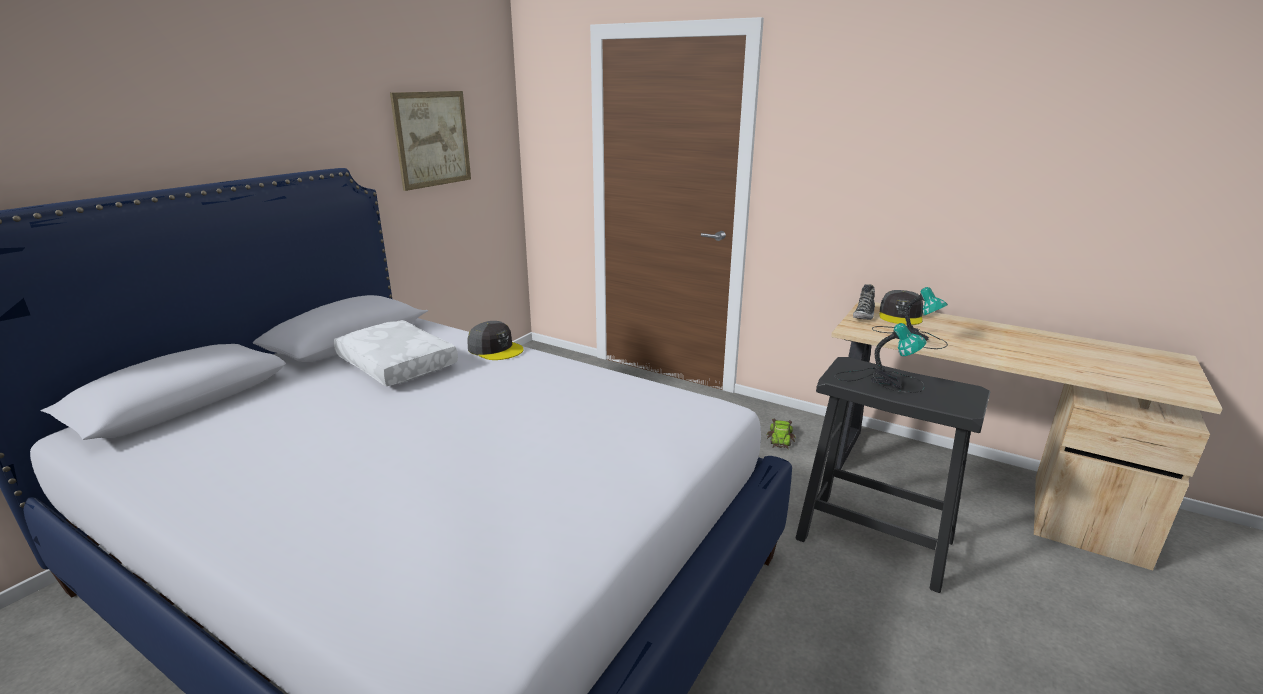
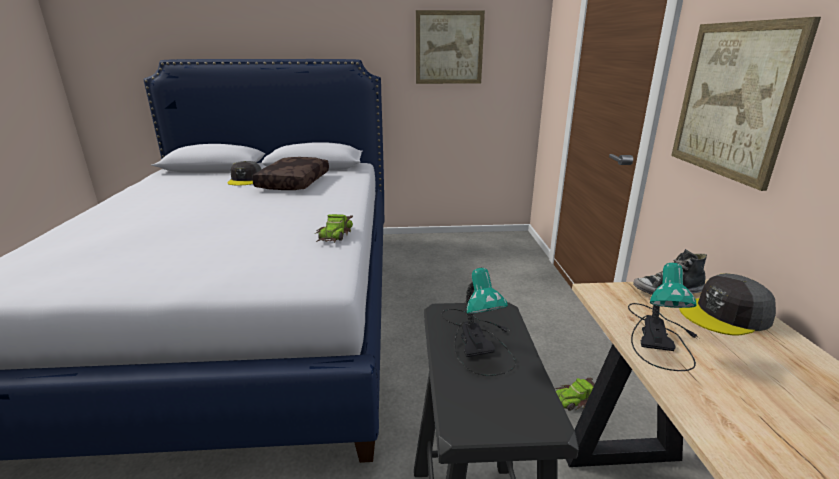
camera: 55 degrees right, 0 degrees up
(395, 365) = (293, 182): white pillow -> brown pillow
(495, 349) = (345, 192): grey cap -> grey cap (246, 180)
(619, 382) = (335, 234): none -> toy car
(834, 181) = (733, 100): none -> picture

